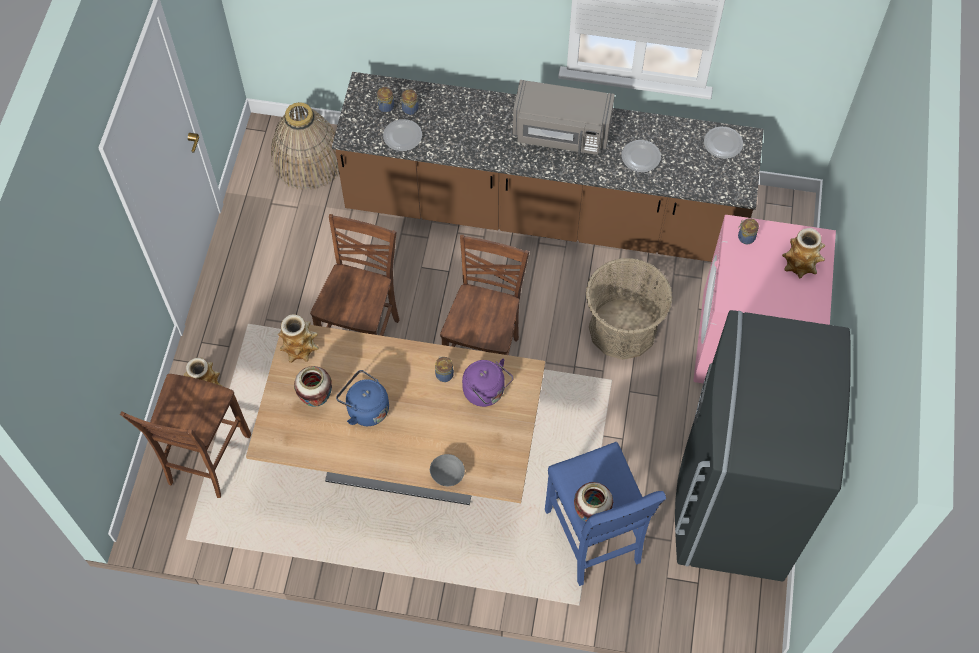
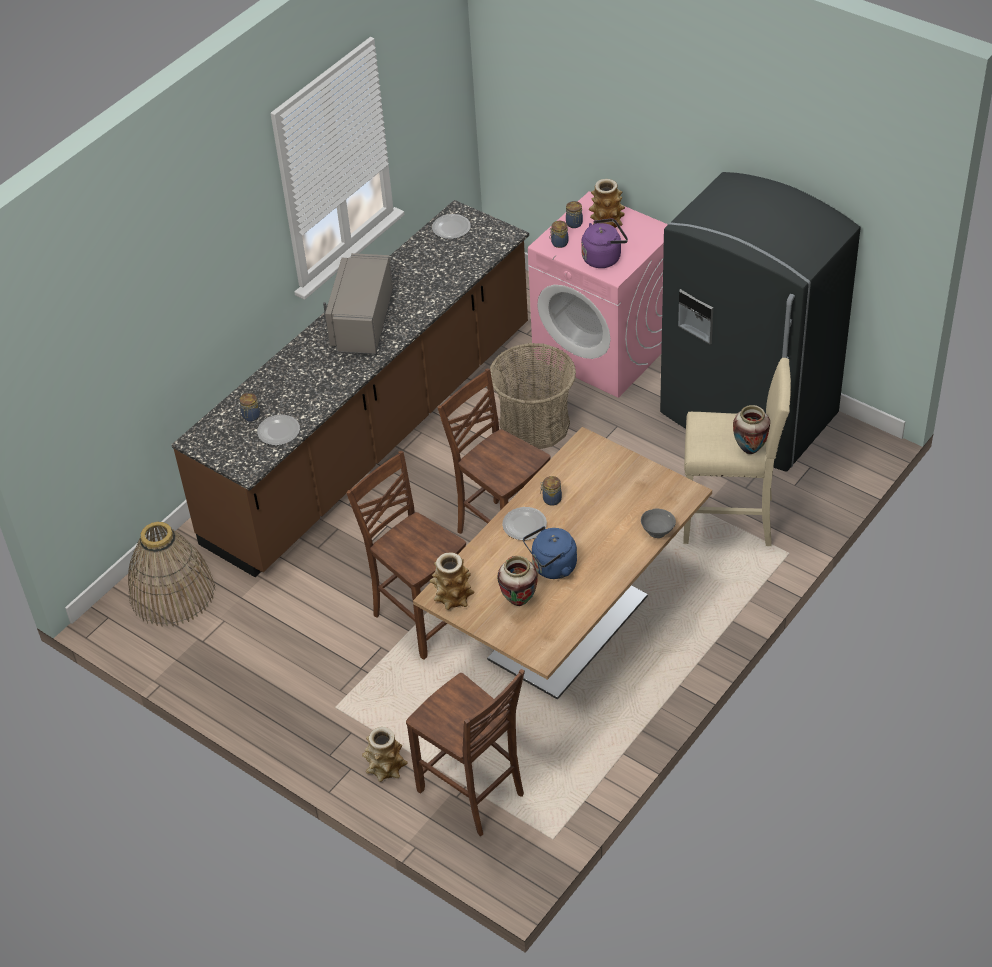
camera: 60 degrees left, 15 degrees down
(385, 107) = (234, 433): jar -> jar (574, 224)
(486, 392) = (588, 476): purple kettle -> purple kettle (603, 257)
(561, 133) = (361, 323): grey microwave -> grey microwave turned 150 degrees clockwise
(593, 538) = (730, 520): blue stool -> beige stool
(641, 157) = (427, 282): plate -> plate (525, 525)

